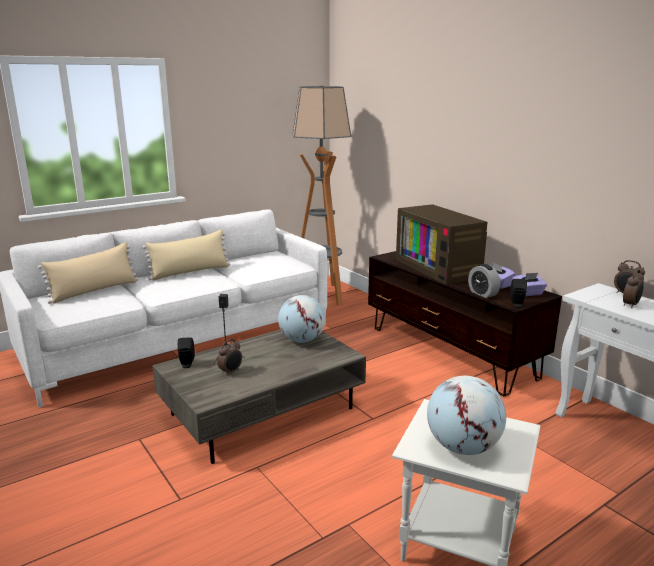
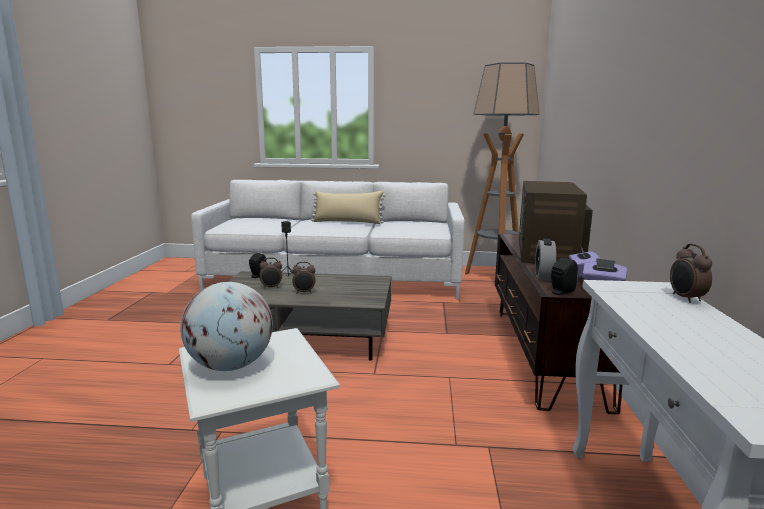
camera: 40 degrees right, 5 degrees down
(94, 291) = (270, 220): beige pillow -> none
(302, 340) = (360, 284): globe -> none
(631, 305) = (660, 307): alarm clock -> alarm clock (304, 292)

